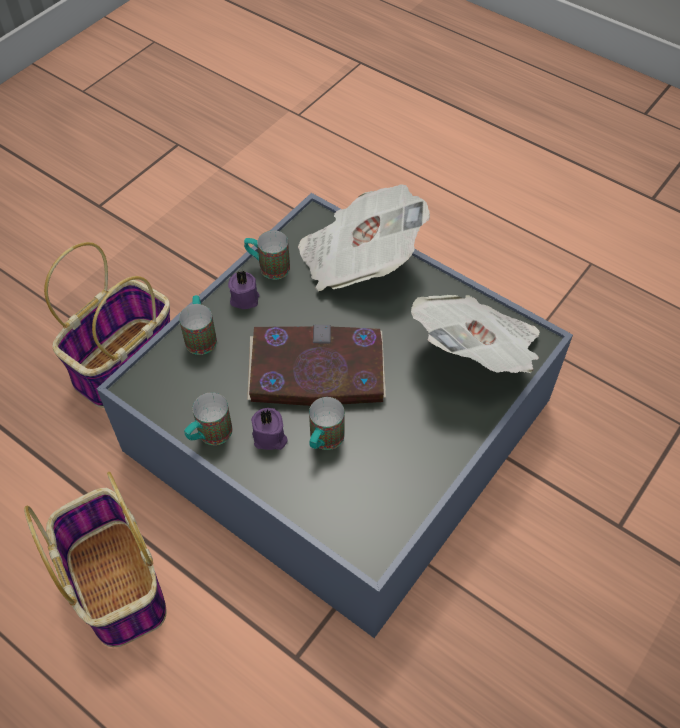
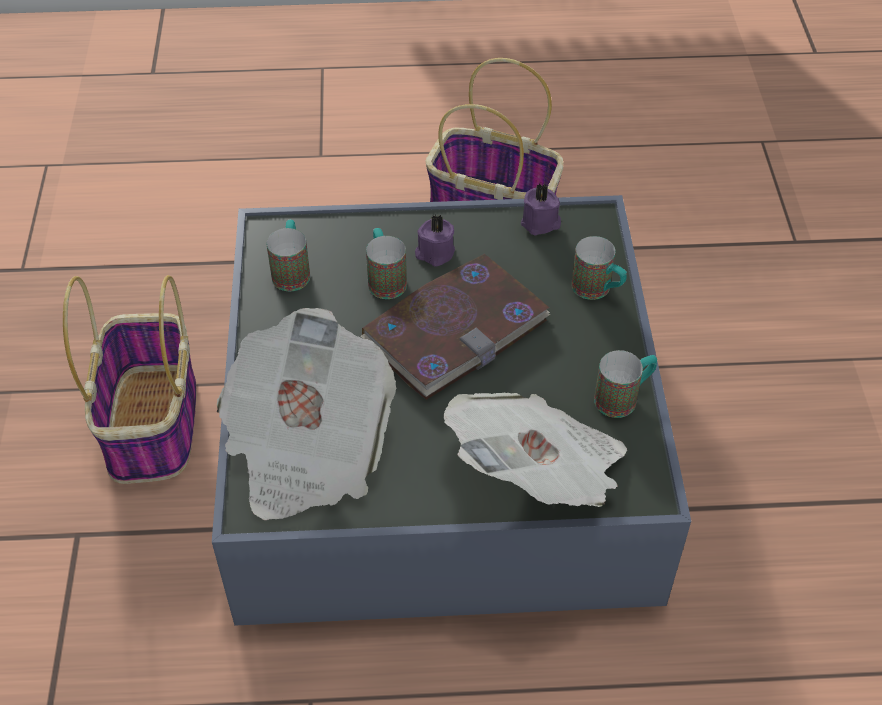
camera: 140 degrees right, 5 degrees down
(125, 362) = (710, 359): basket -> basket (153, 426)
(209, 436) = (486, 224): mug -> mug (292, 270)
(244, 298) = (605, 350): purple candle -> purple candle (541, 223)

